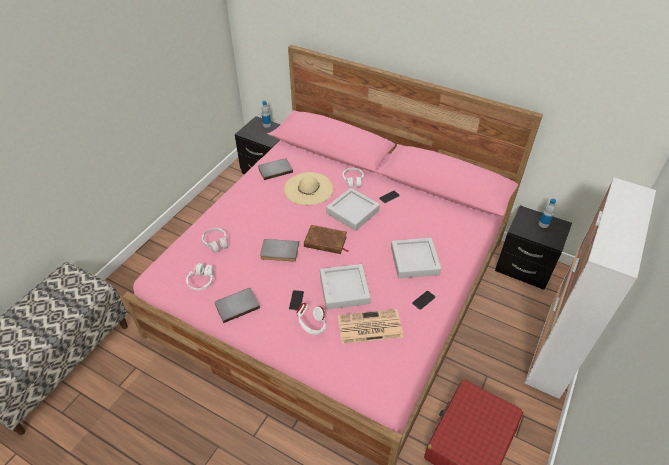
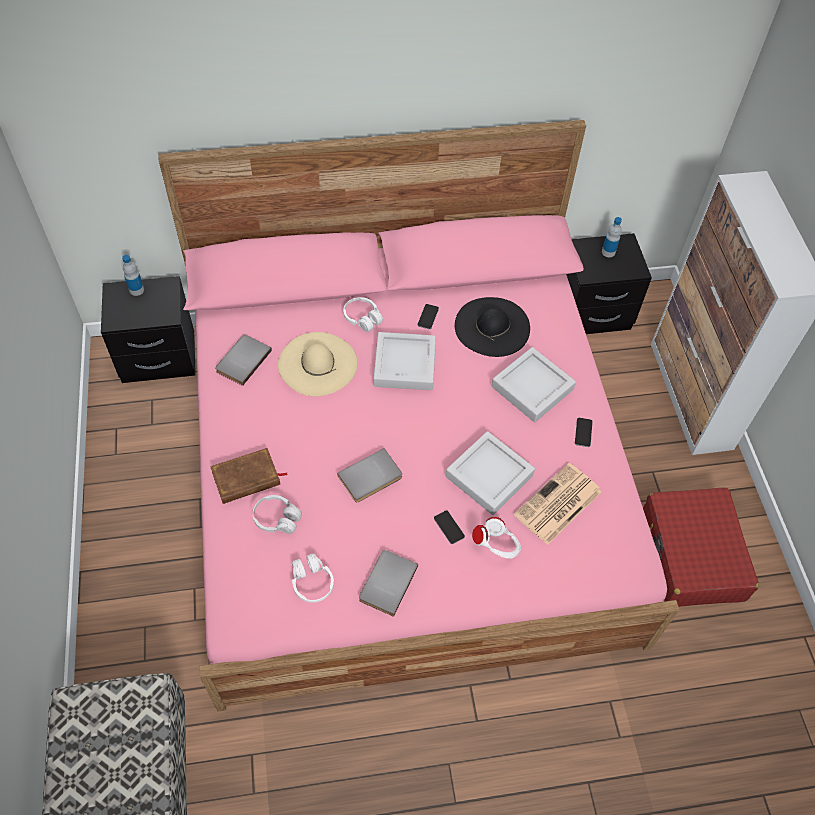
camera: 40 degrees left, 10 degrees up
(325, 242) = (411, 427): brown book -> brown book (246, 479)
(421, 219) = (492, 326): none -> black hat

